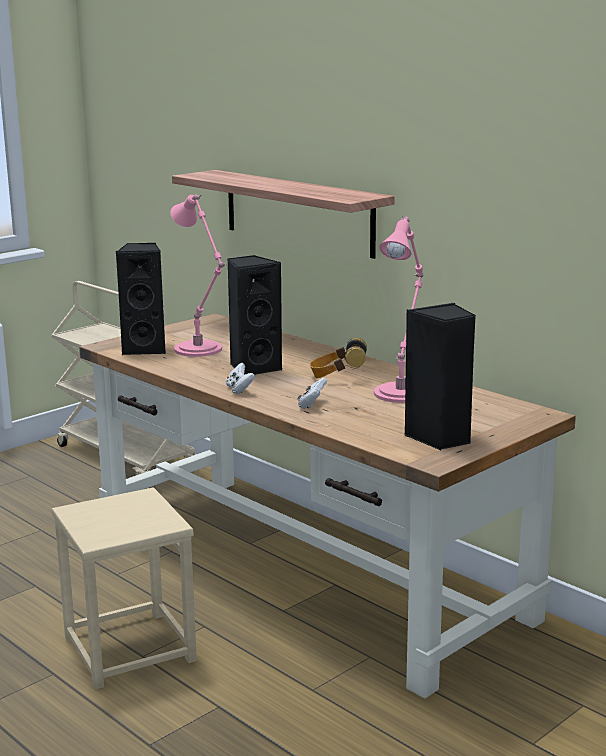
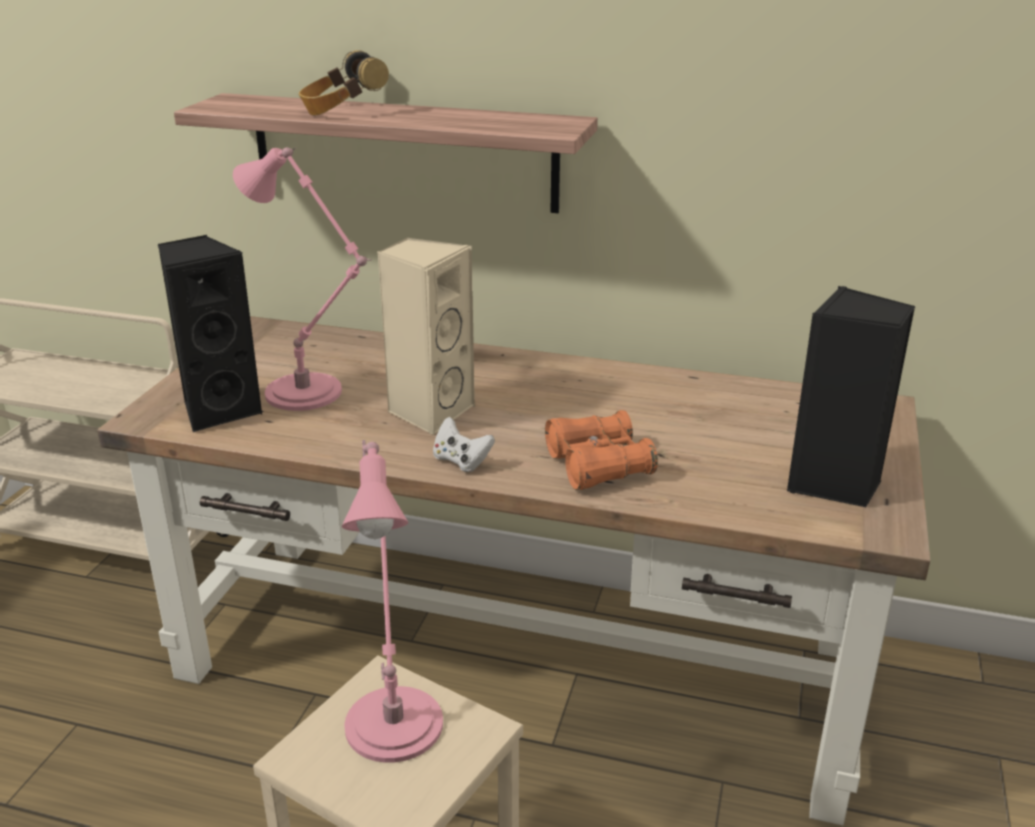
camera: 30 degrees left, 10 degrees up
(253, 368) = (429, 412): black speaker -> beige speaker
(312, 405) = (598, 465): white game controller -> orange binoculars
(337, 377) = (563, 400): headphones -> headphones (342, 111)
(402, 392) = (678, 408): pink table lamp -> pink table lamp (394, 718)

